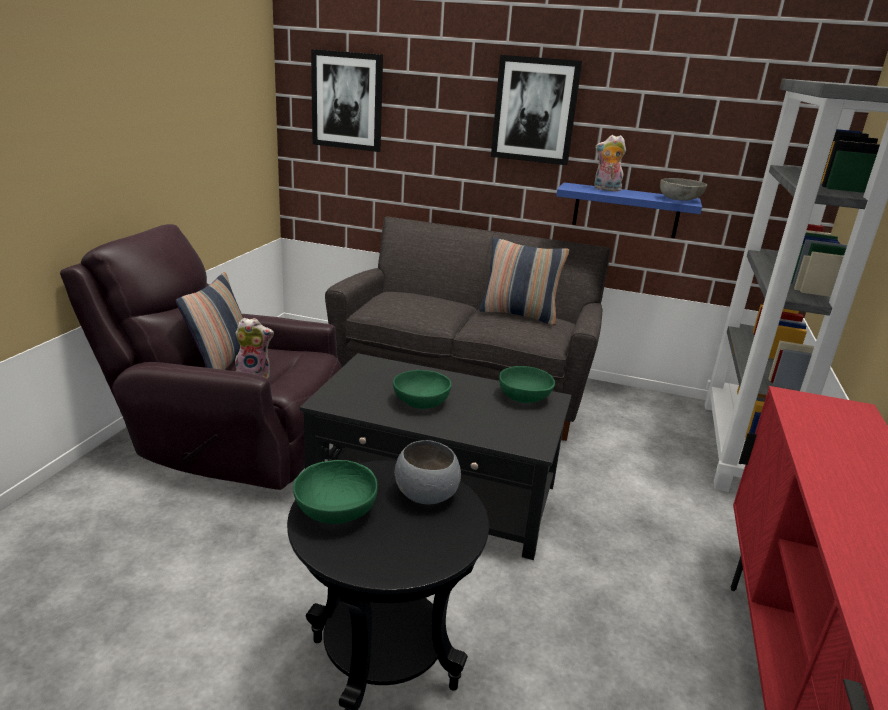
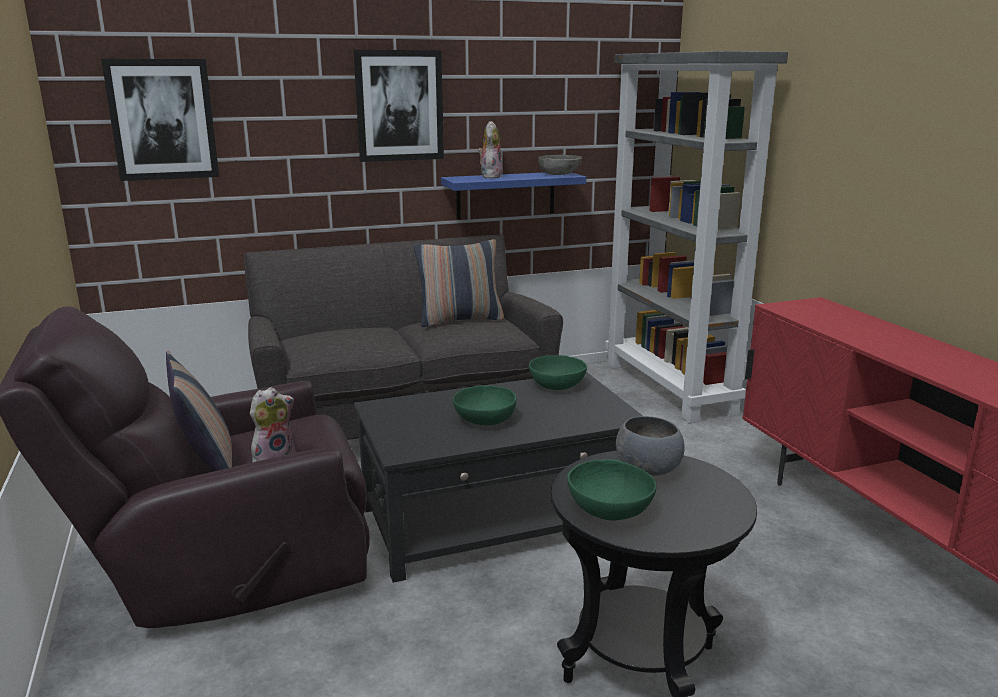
camera: 35 degrees left, 5 degrees down
(606, 189) = (490, 176): plush toy -> plush toy turned 120 degrees clockwise

